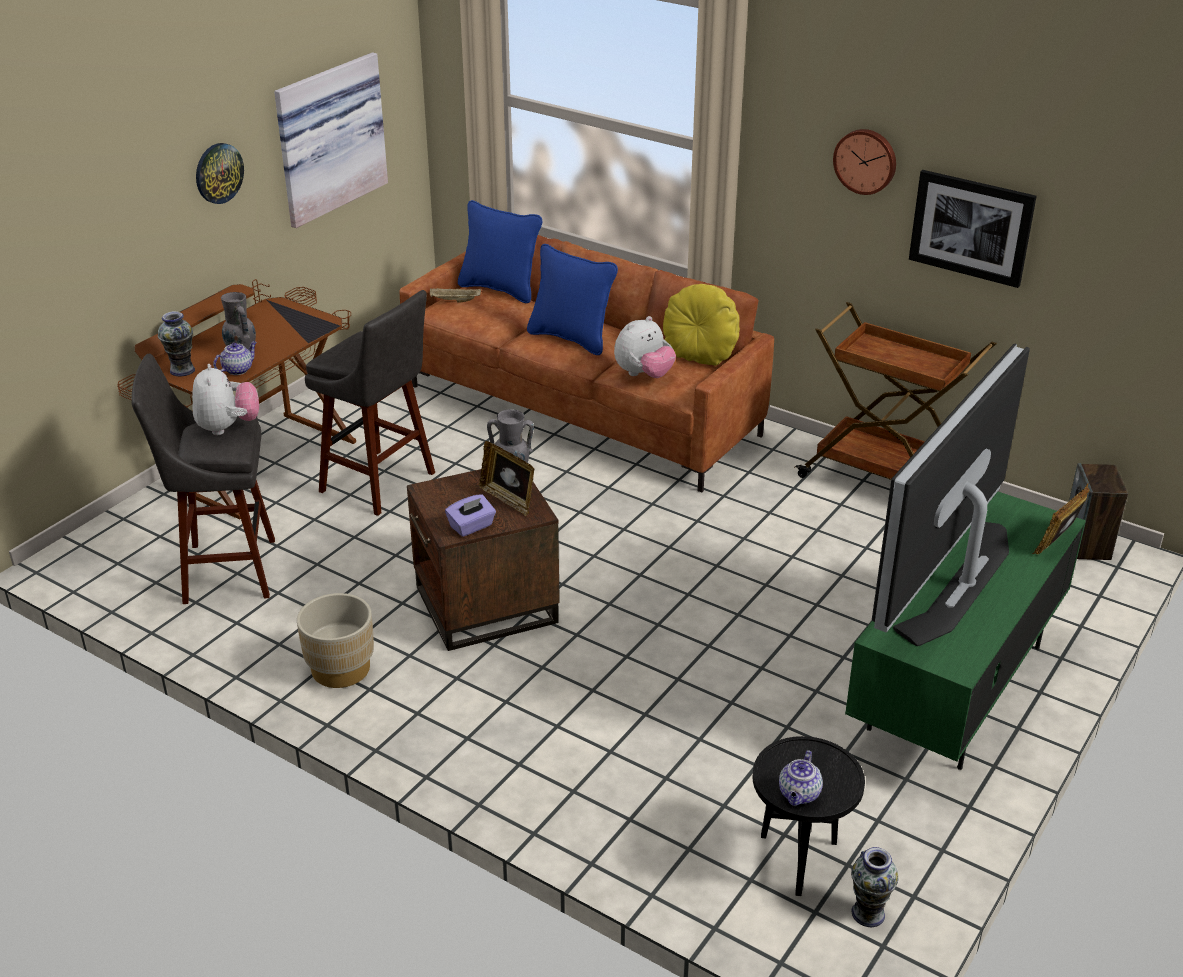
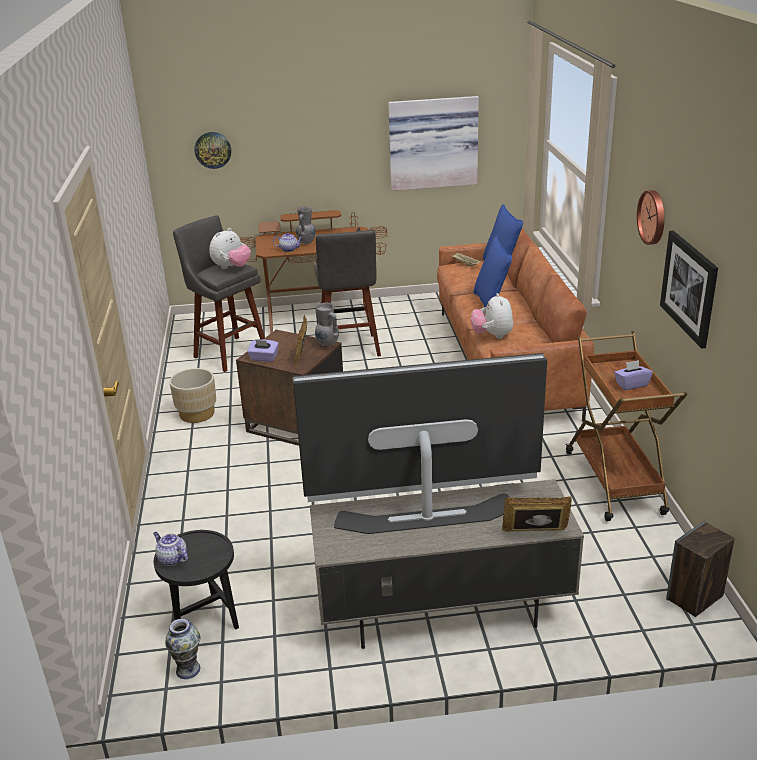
camera: 50 degrees right, 5 degrees down
(182, 370) = (270, 242): vase -> none
(218, 173) = (340, 141): wall clock -> wall clock (213, 150)
(644, 375) = (492, 336): plush toy -> plush toy turned 75 degrees clockwise
(699, 357) = (543, 340): yellow pillow -> none
(799, 795) = (172, 559): teapot -> teapot turned 60 degrees clockwise
(908, 359) = (631, 384): none -> purple tissue box
(956, 689) = (441, 610): green tv stand -> grey tv stand

